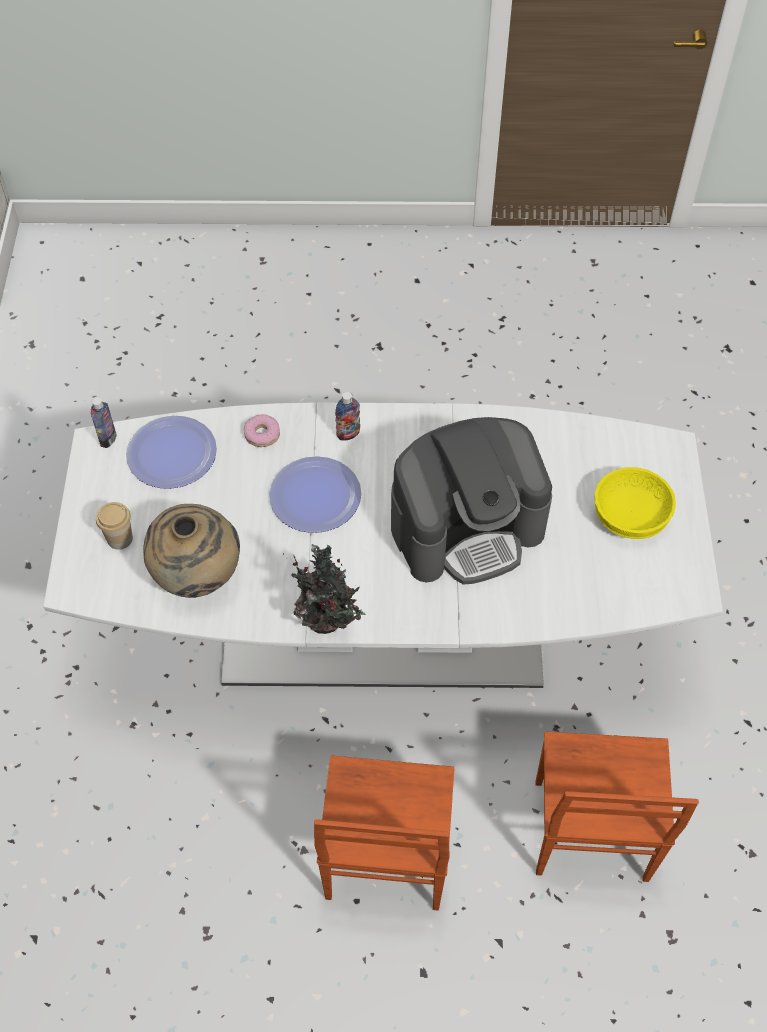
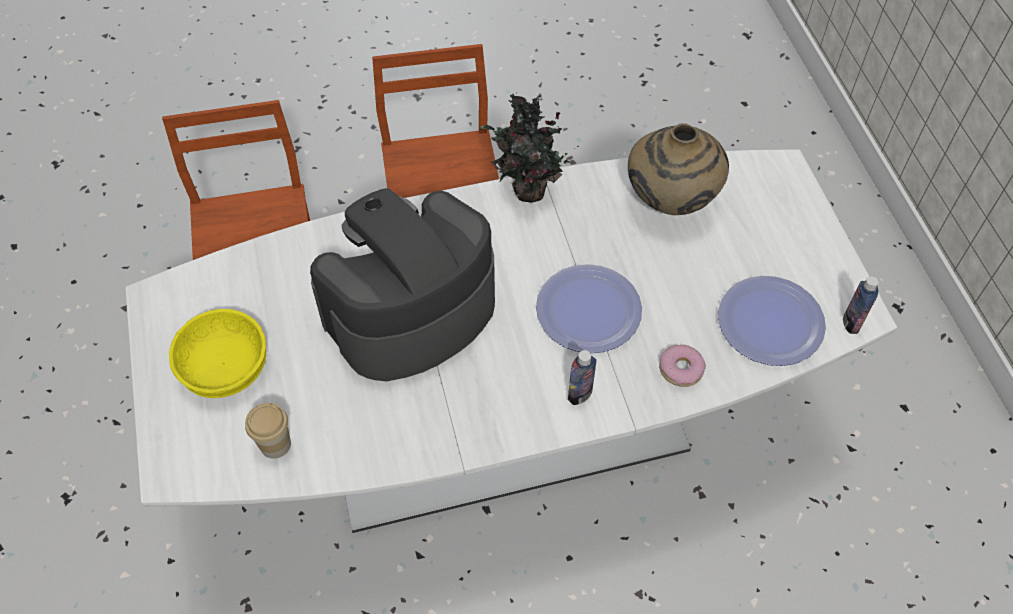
camera: 165 degrees right, 0 degrees up
(120, 538) = (768, 221): cup -> cup (275, 444)

